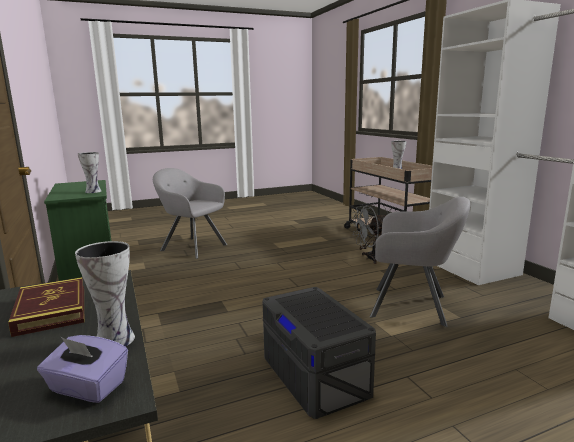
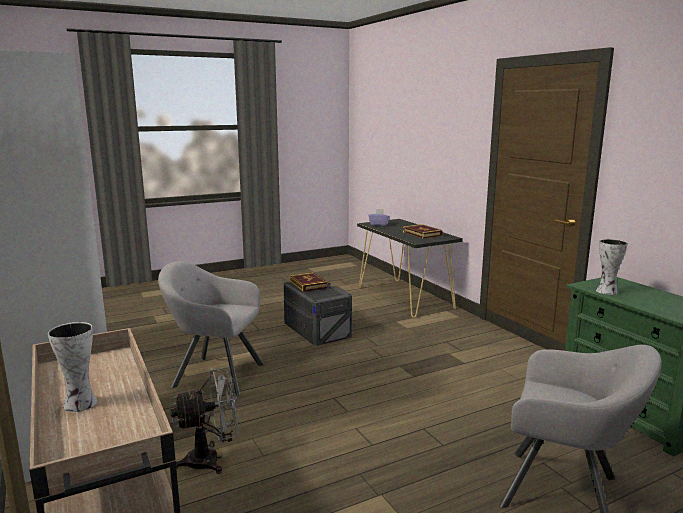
camera: 175 degrees right, 0 degrees up
(115, 339) = (384, 229): vase -> none
(329, 321) = (308, 284): none -> book

